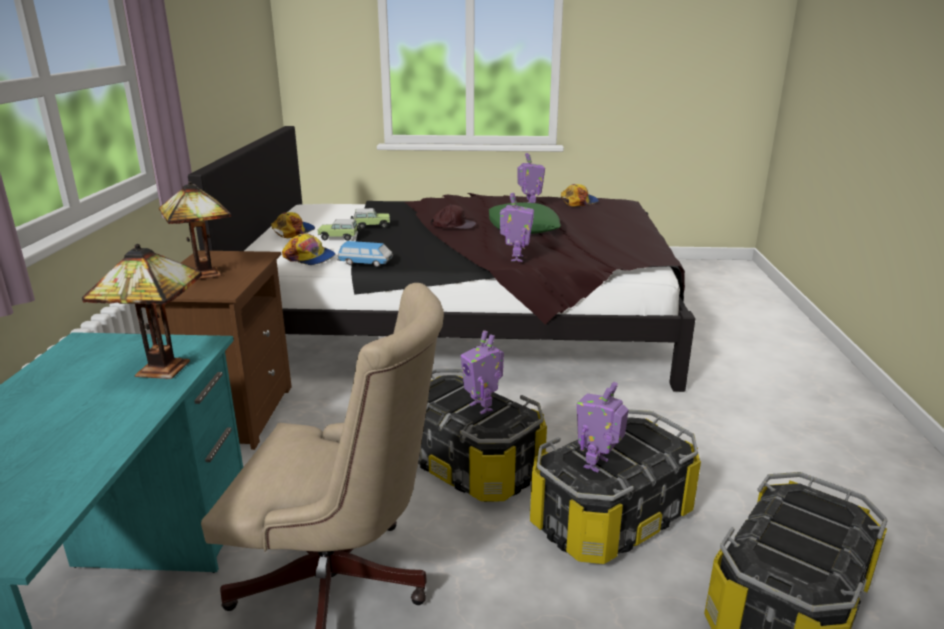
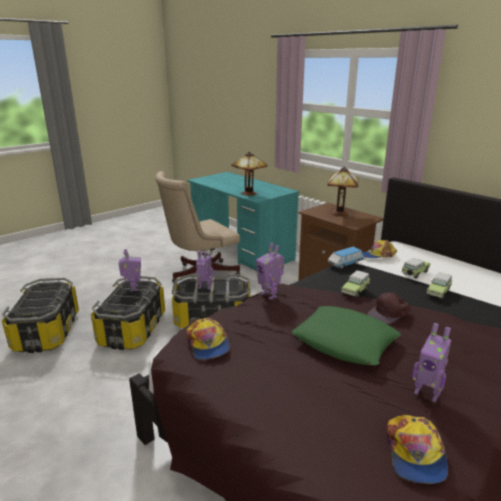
camera: 135 degrees right, 0 degrees up
(293, 231) = (451, 267): cap -> cap (208, 344)
(432, 241) = (355, 290): none -> toy car

